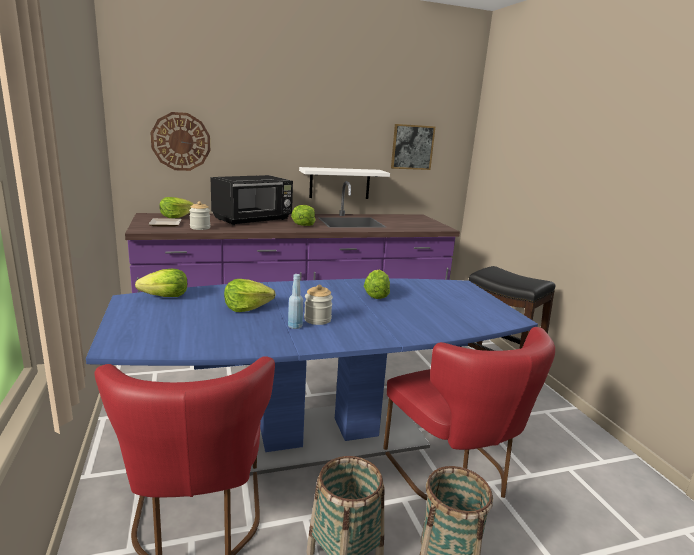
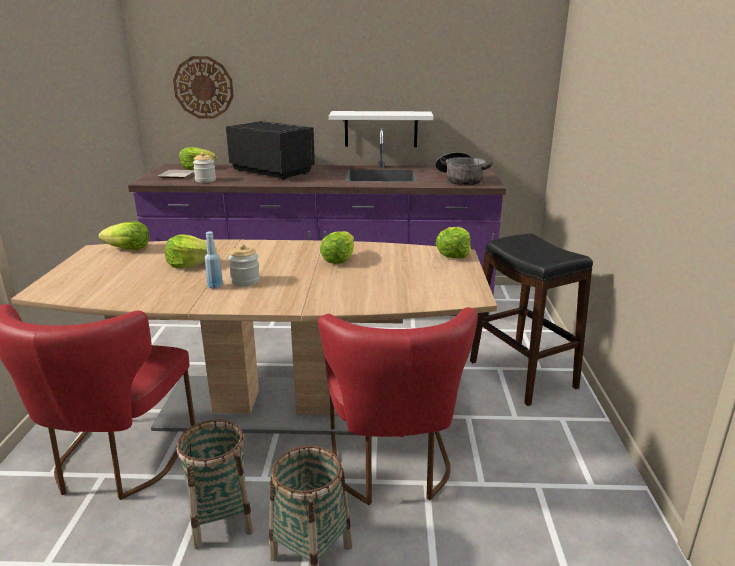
camera: 20 degrees right, 5 degrees up
(253, 219) = (272, 171): black microwave -> black microwave turned 120 degrees counterclockwise
(303, 224) = (320, 177): lettuce -> lettuce (453, 254)
(319, 435) = (276, 405): blue dining table -> brown dining table
(412, 147) = (472, 82): picture -> none
(417, 225) = (460, 179): none -> cooking pot

